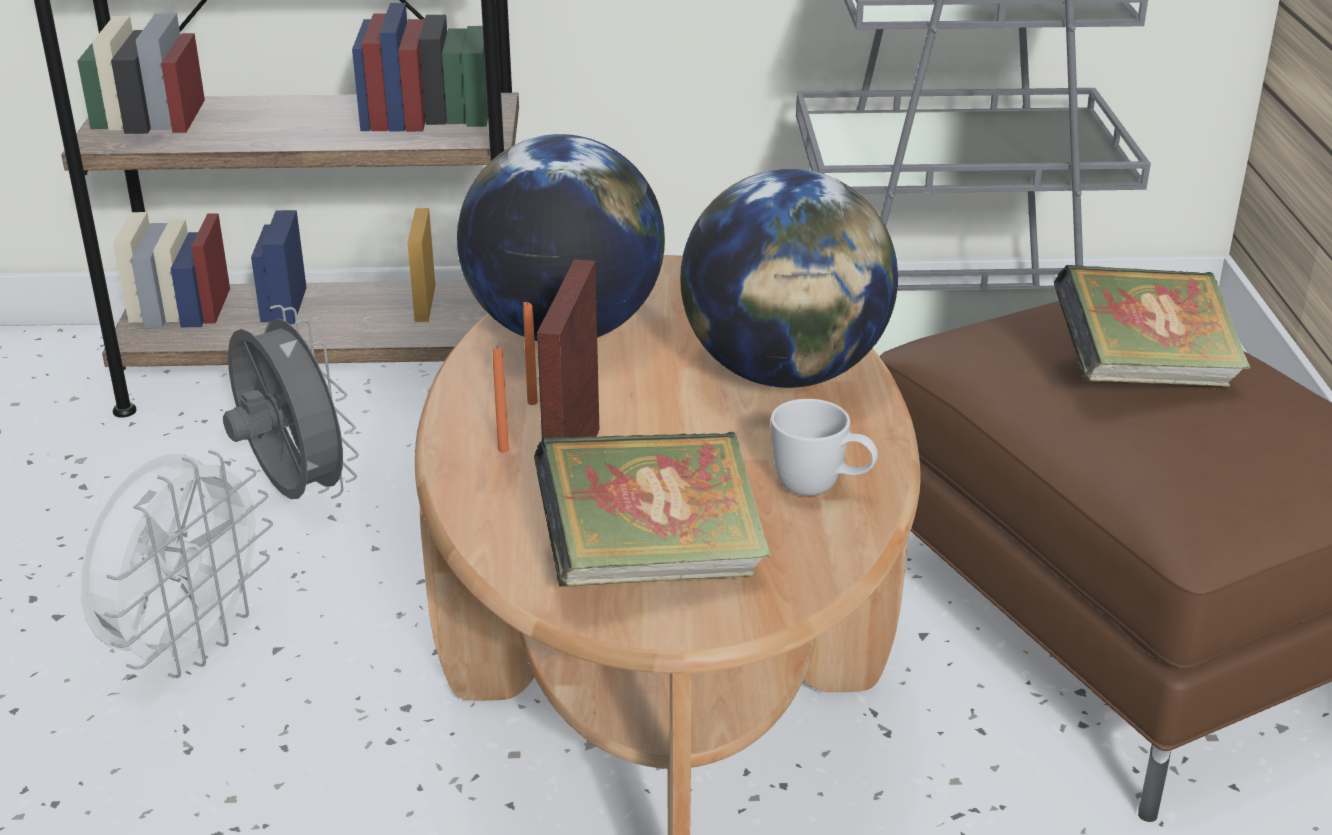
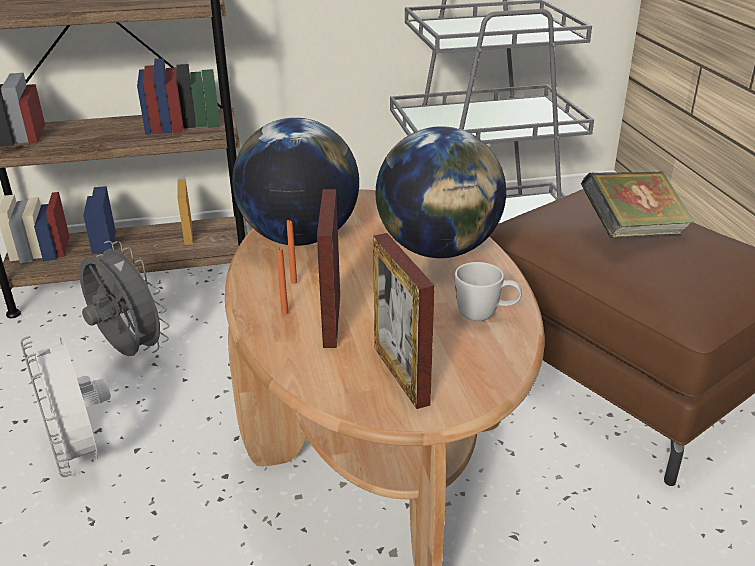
camera: 10 degrees left, 0 degrees up
(189, 647) = (80, 455): white fan -> white fan turned 135 degrees clockwise
(651, 565) = (401, 375): book -> picture frame

